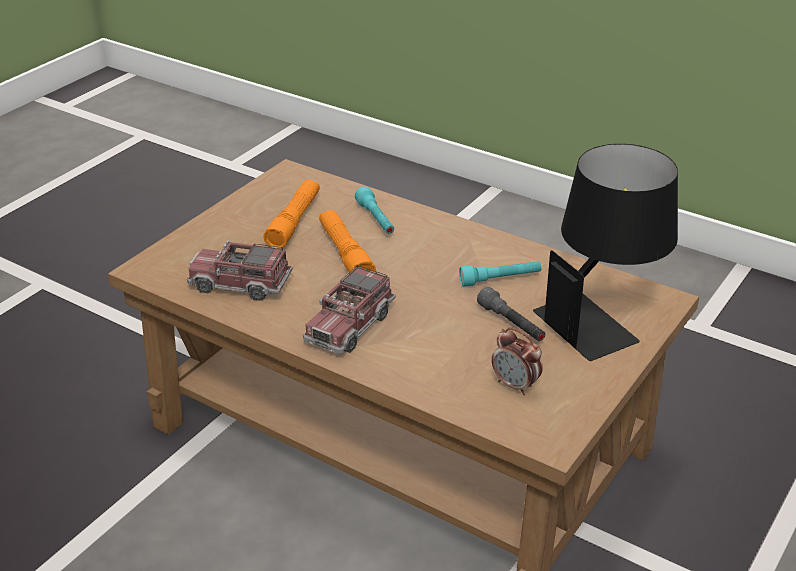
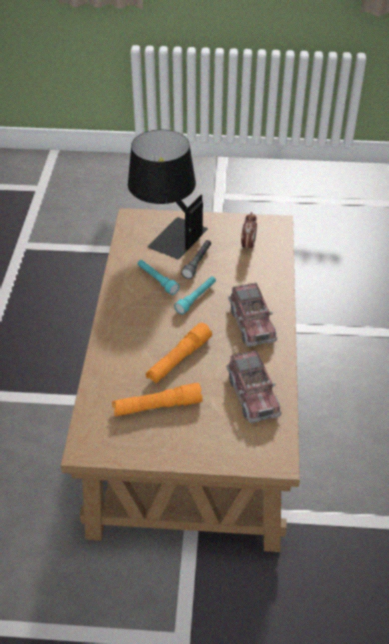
camera: 120 degrees left, 10 degrees up
(350, 326) = (251, 323): toy truck -> toy truck turned 75 degrees clockwise
(376, 219) = (124, 363): turquoise flashlight -> turquoise flashlight (196, 298)

